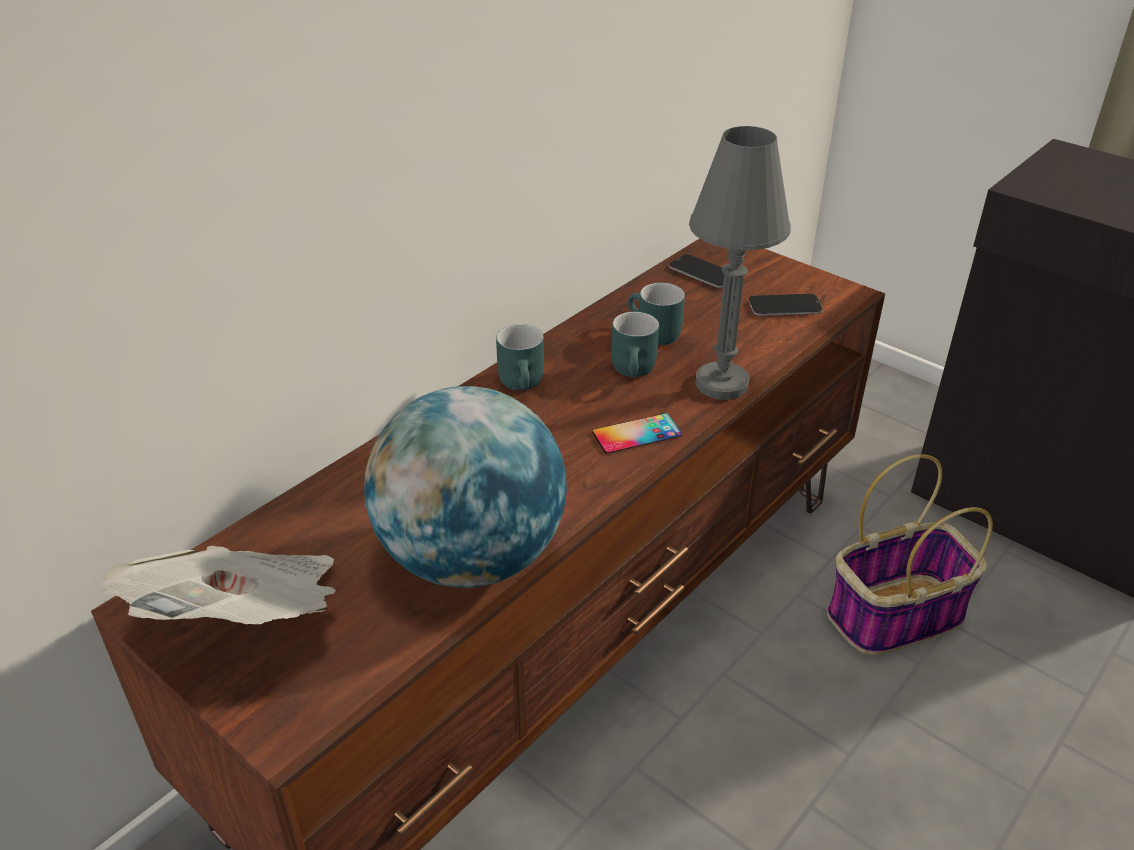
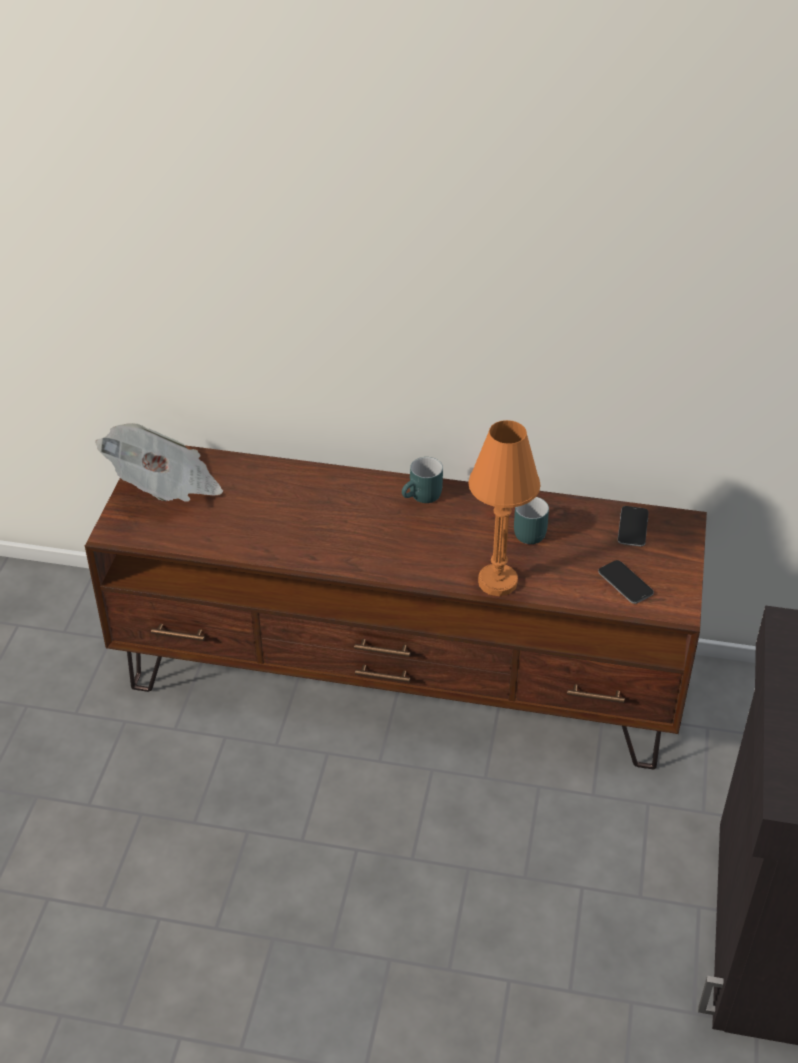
camera: 60 degrees right, 5 degrees up
(471, 557) = (258, 541): globe -> none
(636, 371) = (478, 539): turquoise mug -> none
(636, 434) = (412, 562): phone -> none
(721, 384) = (497, 582): grey table lamp -> orange table lamp
(894, 617) = (560, 850): basket -> none

